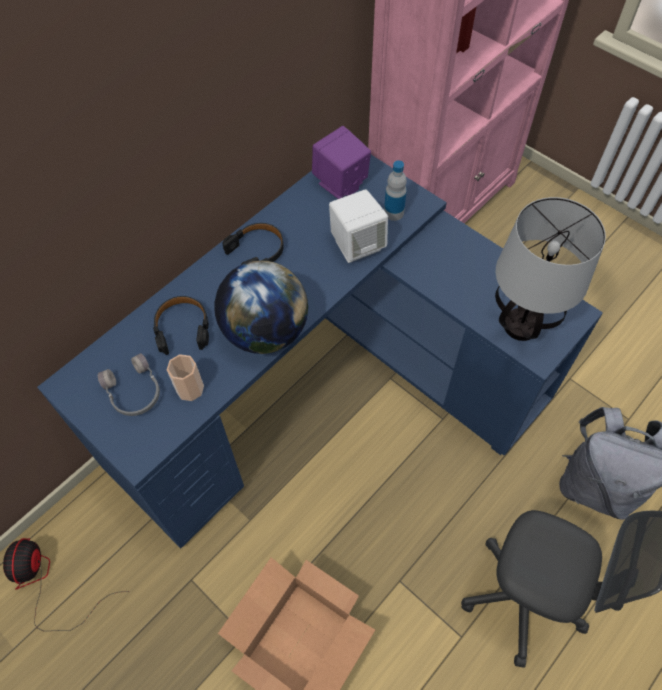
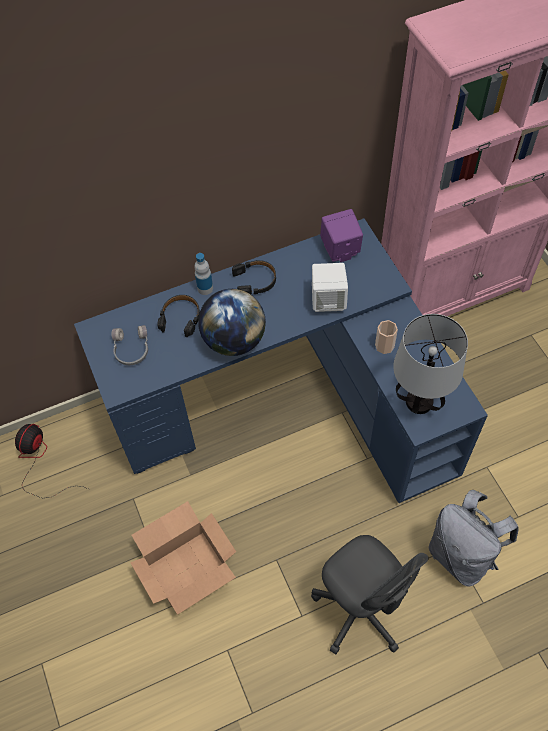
camera: 25 degrees right, 0 degrees up
(190, 389) = (167, 360): cup -> cup (384, 346)
(393, 213) = (367, 285): bottle -> bottle (205, 288)

